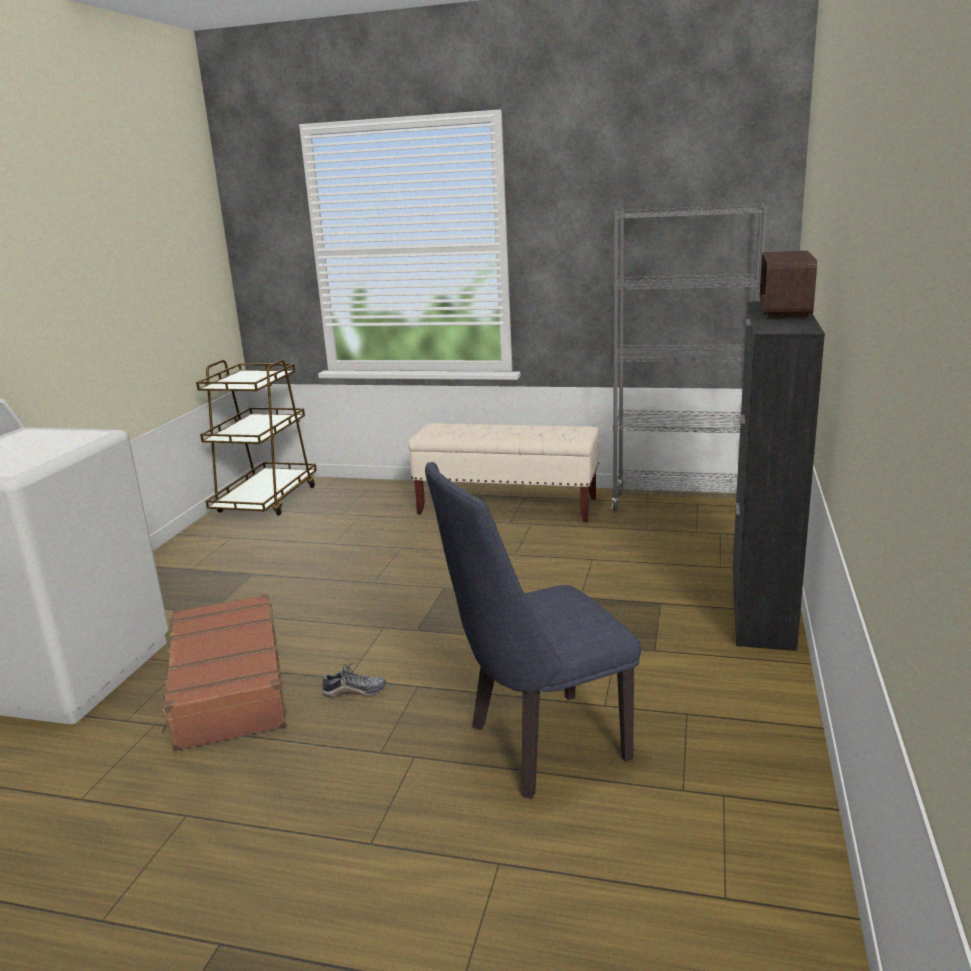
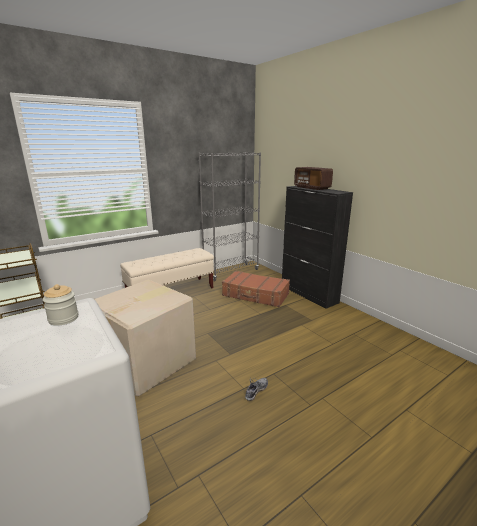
camera: 50 degrees left, 0 degrees up
(59, 441) = (63, 319): none -> jar
(227, 687) = (199, 429): brown suitcase -> brown suitcase (255, 295)
(314, 588) = (149, 362): none -> cardboard box
(536, 747) = (343, 368): blue chair -> none

